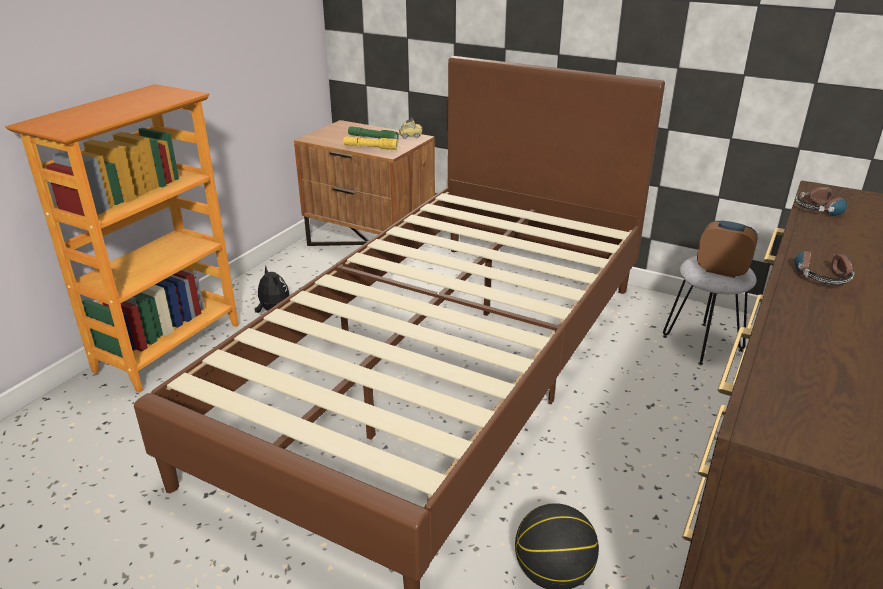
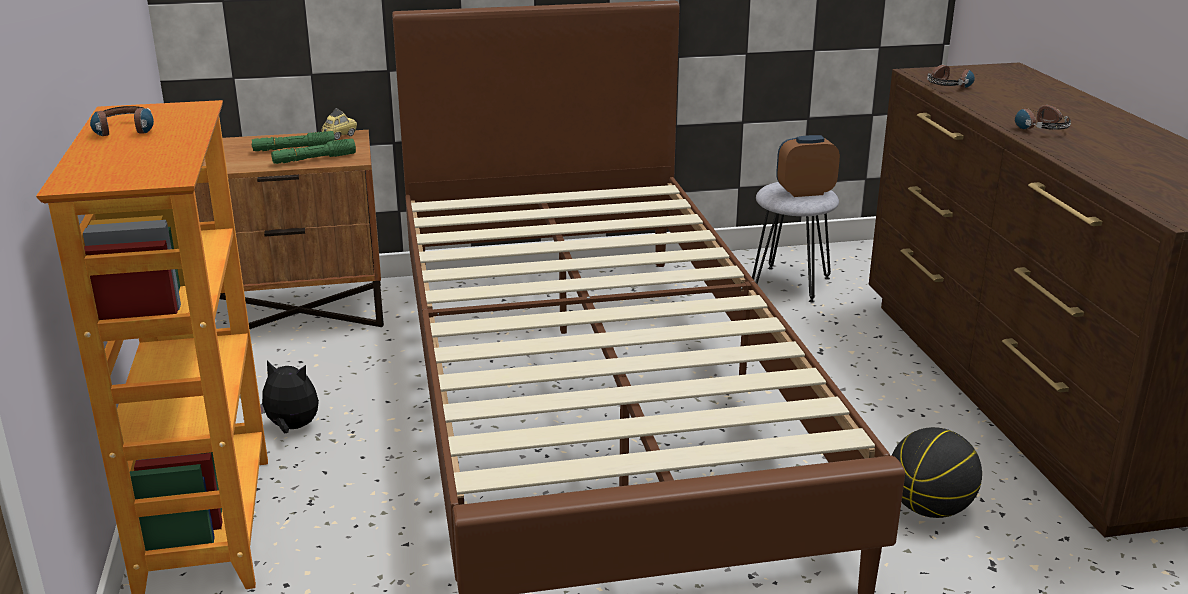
camera: 40 degrees left, 5 degrees down
(121, 101) = (124, 133): none -> headphones
(370, 148) = (314, 159): yellow flashlight -> green flashlight

